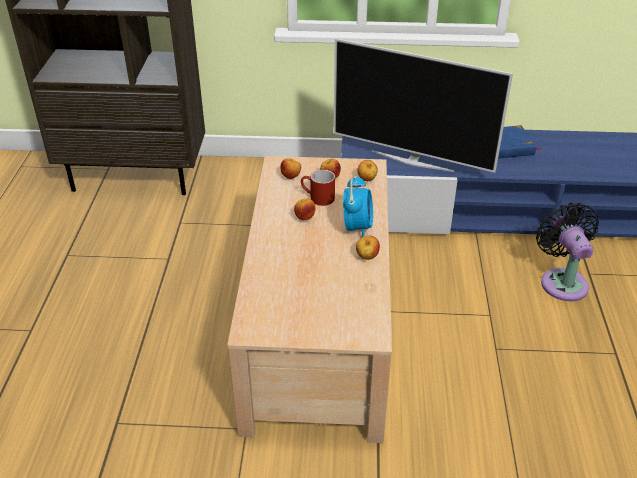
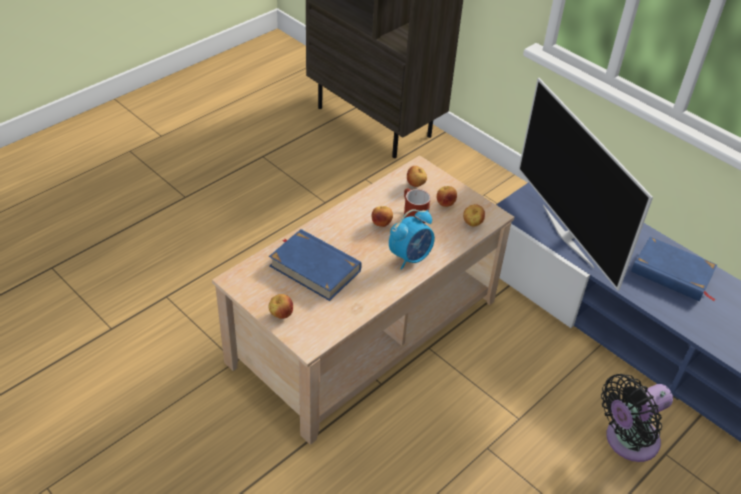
camera: 40 degrees right, 5 degrees up
(299, 279) = (315, 268): none -> blue book
(367, 257) = (385, 285): apple -> apple (281, 314)
(562, 281) = (627, 441): black fan -> black fan turned 150 degrees counterclockwise

